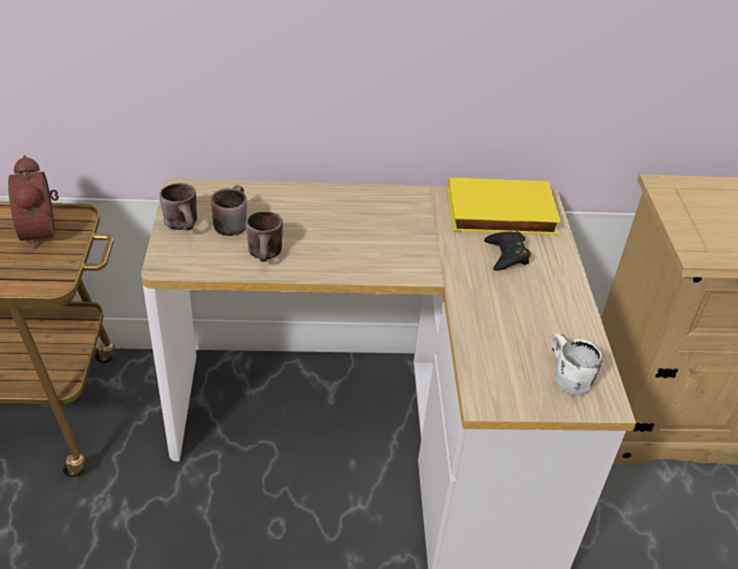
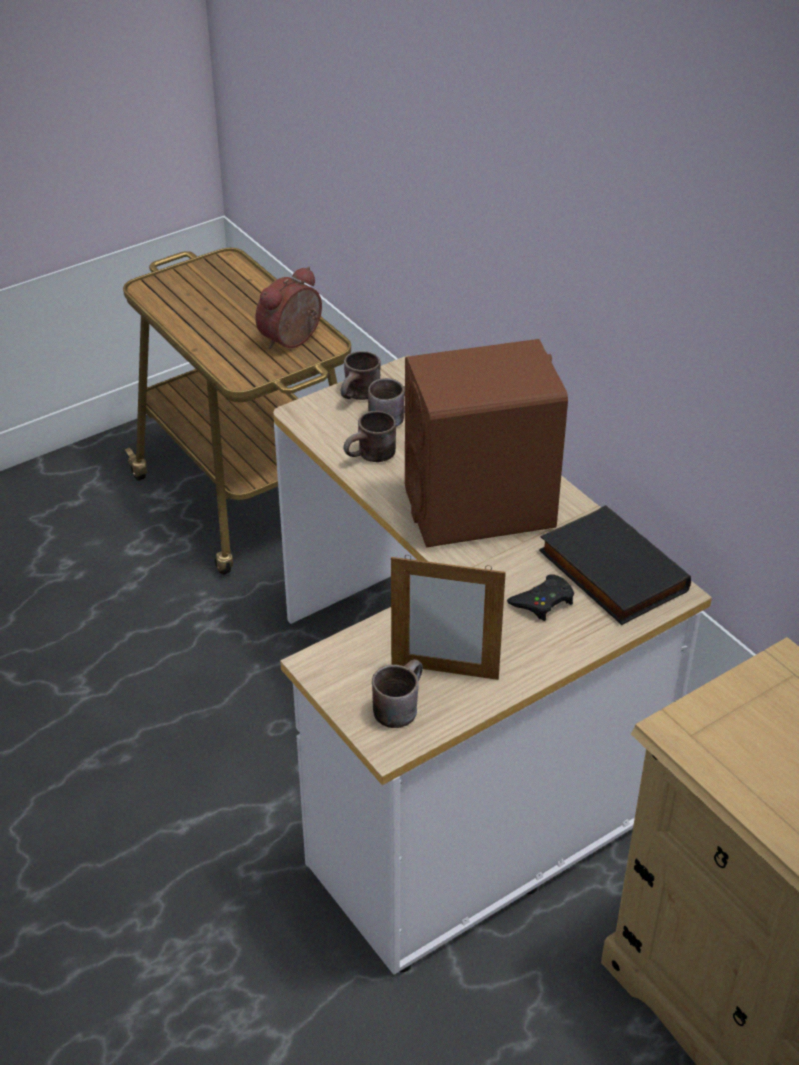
camera: 60 degrees right, 0 degrees up
(382, 234) = (480, 508): none -> brown speaker
(500, 214) = (609, 571): yellow book -> black book
(544, 335) = (444, 671): none -> picture frame
(564, 377) = (397, 705): white mug -> brown mug

